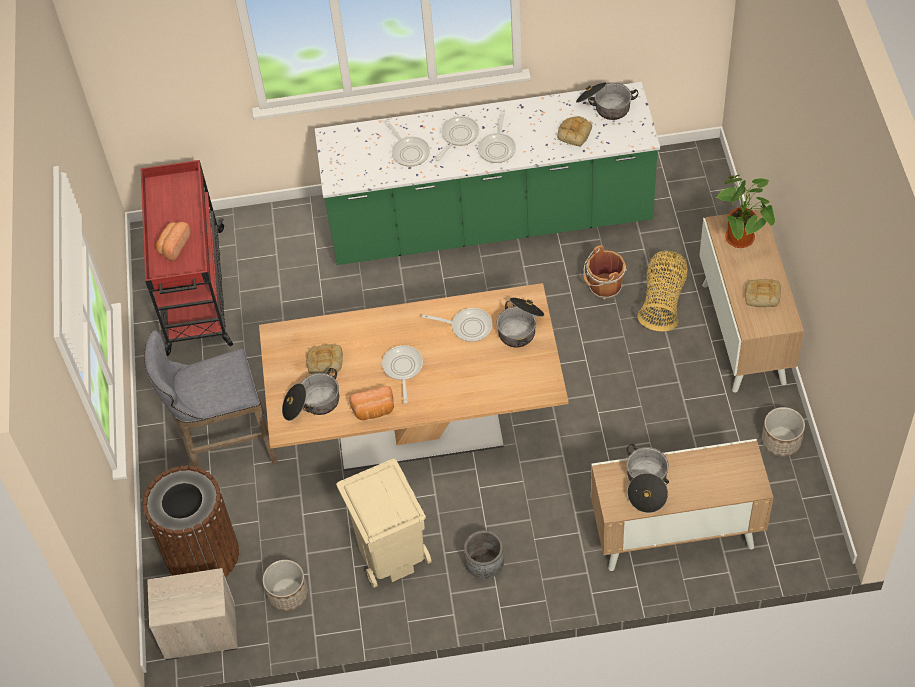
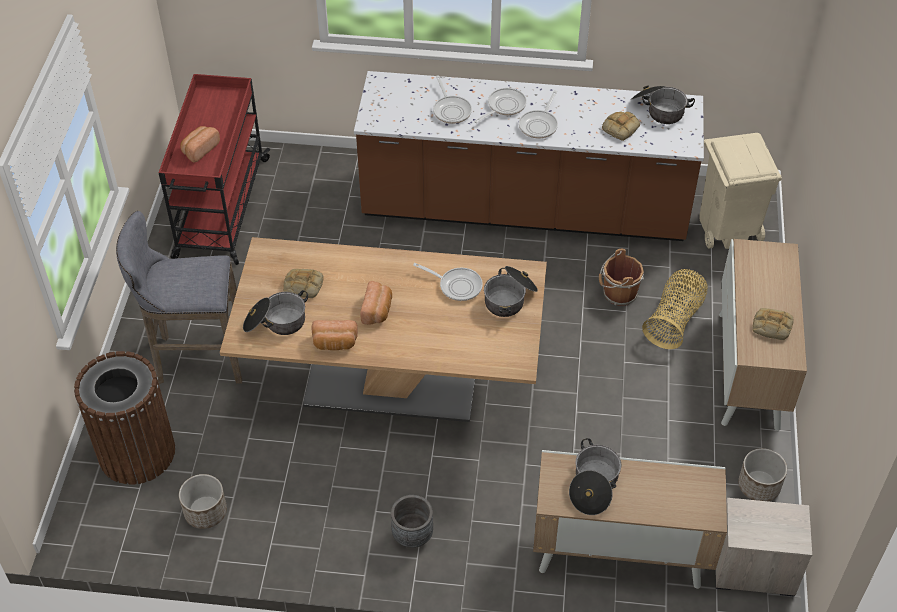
camera: 10 degrees right, 5 degrees down
(198, 631) = (105, 526): nightstand -> nightstand (752, 568)
(391, 554) = (321, 499): beige trash can -> beige trash can (727, 228)
(402, 369) = (377, 310): frying pan -> bread
(490, 223) = (524, 210): green counter -> brown counter
(742, 240) = (765, 269): potted plant -> none

